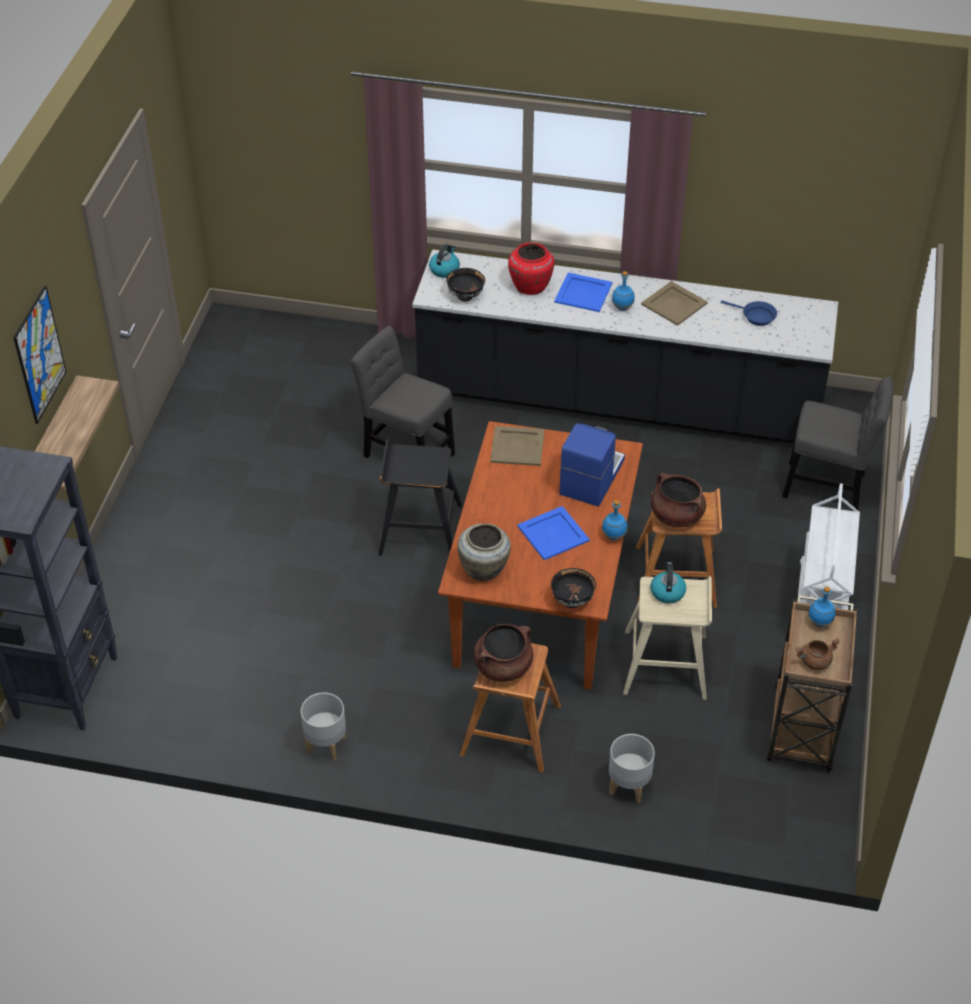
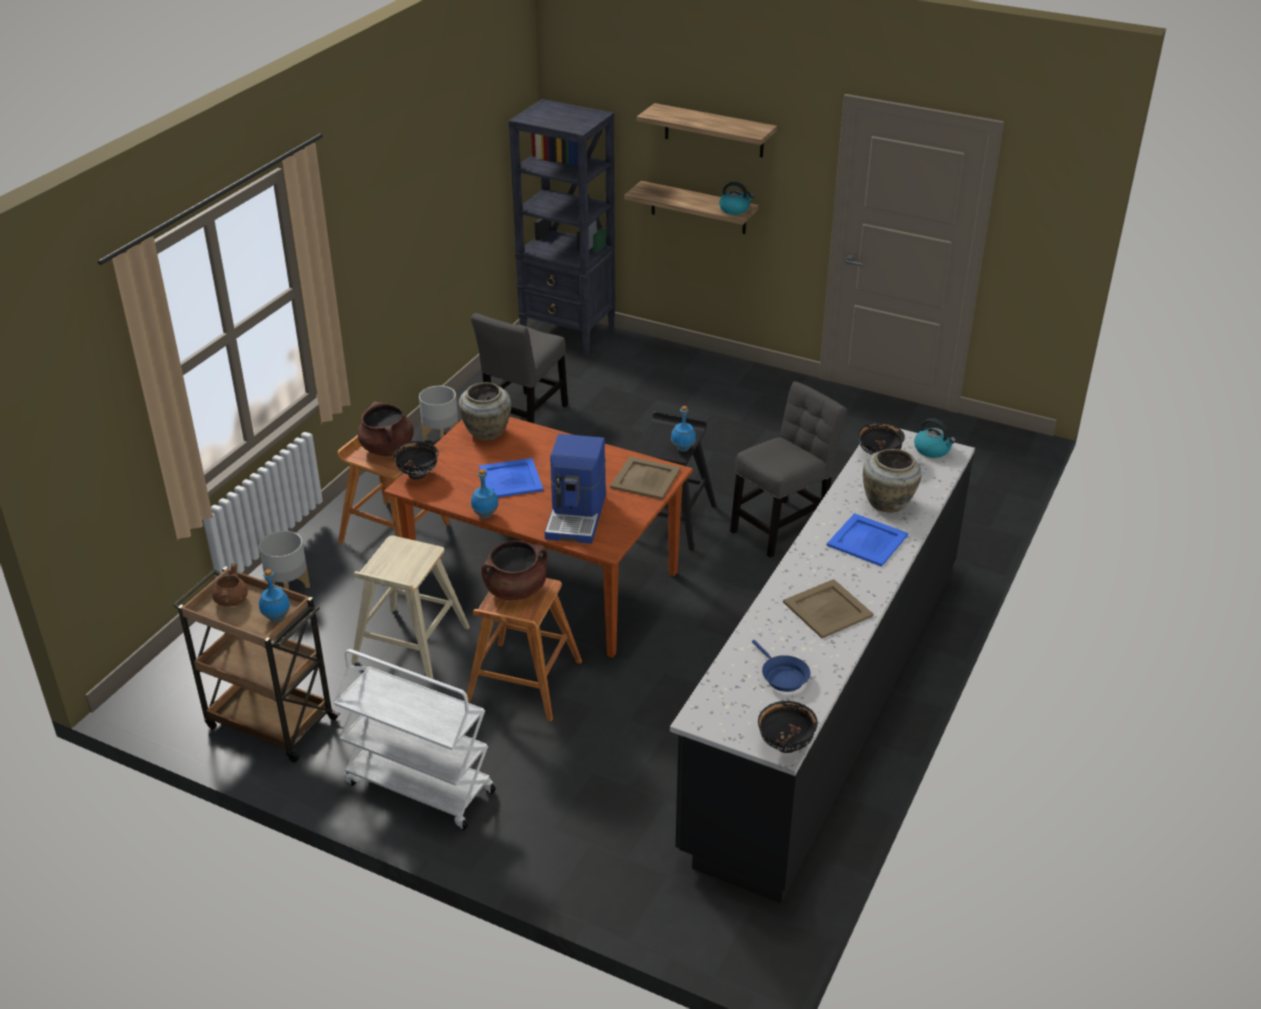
camera: 105 degrees right, 10 degrees down
(39, 355) = (714, 131): picture -> shelf
(531, 286) = (888, 504): red vase -> beige vase
(590, 477) = (577, 516): coffee machine -> coffee machine turned 60 degrees clockwise
(622, 307) = (830, 565): blue bottle -> blue bottle (683, 449)
(667, 592) = (414, 560): kettle -> kettle (734, 209)
(756, 316) = (782, 676): blue frying pan -> blue frying pan turned 75 degrees counterclockwise
(819, 307) = (786, 745): none -> black bowl
(829, 487) = (609, 860): grey chair -> grey chair (524, 417)

